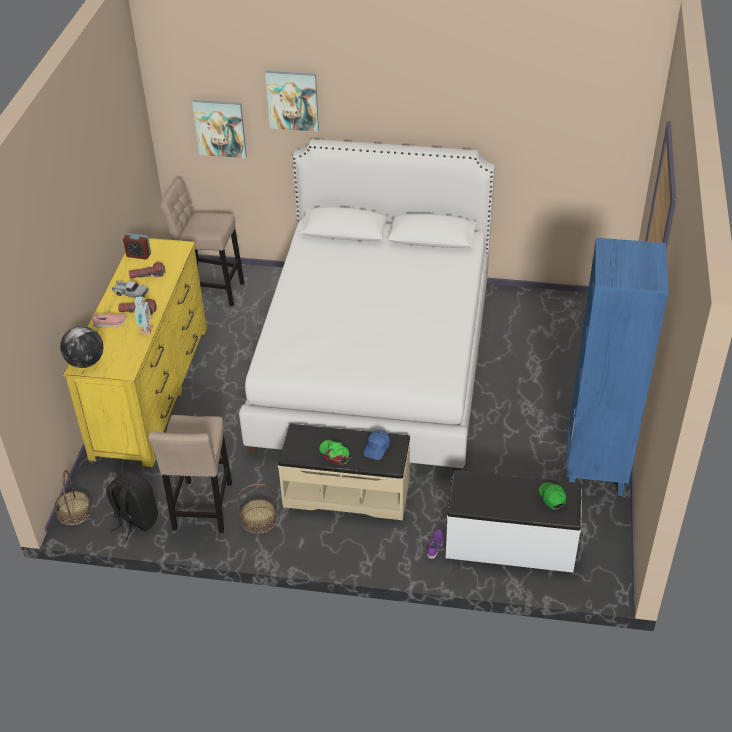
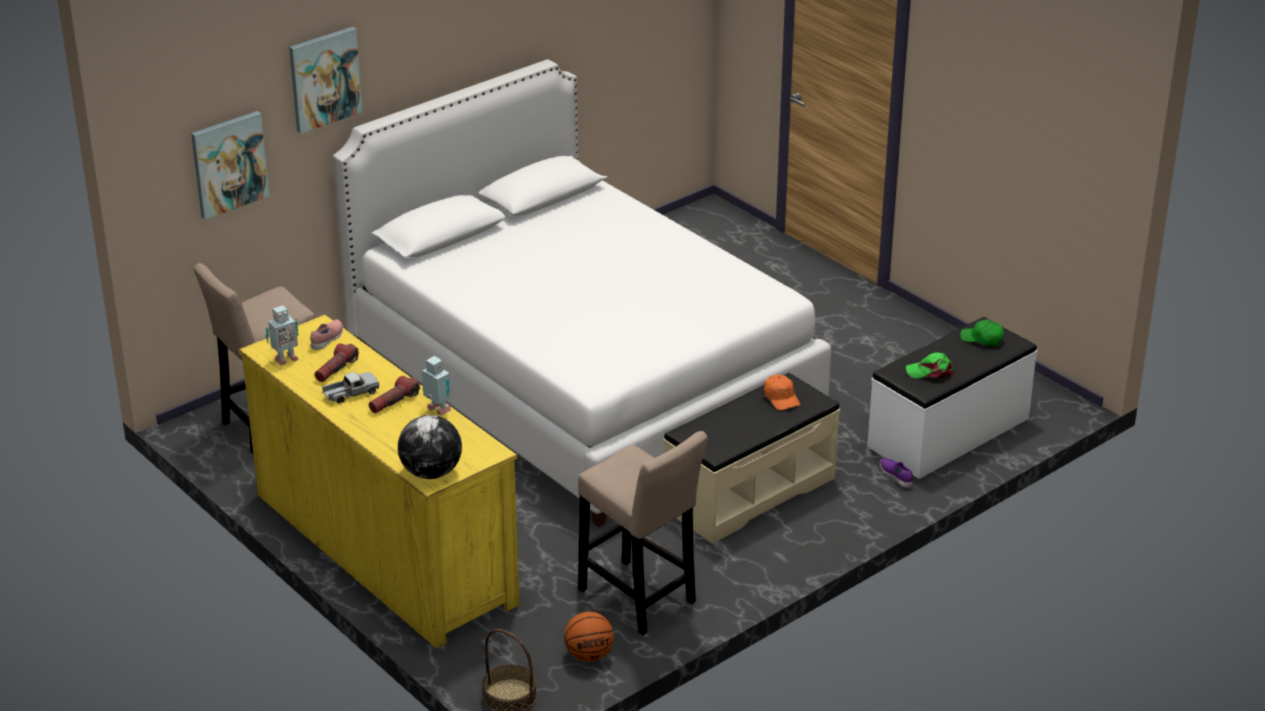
camera: 50 degrees left, 10 degrees down
(110, 324) = (386, 429): pink shoe -> pink shoe (327, 340)
(135, 520) = (589, 655): black backpack -> basketball
(138, 255) = (285, 359): alarm clock -> toy robot
(259, 520) = (709, 568): basket -> none
(335, 454) = (753, 426): green cap -> green cap (931, 371)
(377, 448) = (781, 398): blue cap -> orange cap
(595, 469) = (919, 337): blue bookcase -> none

